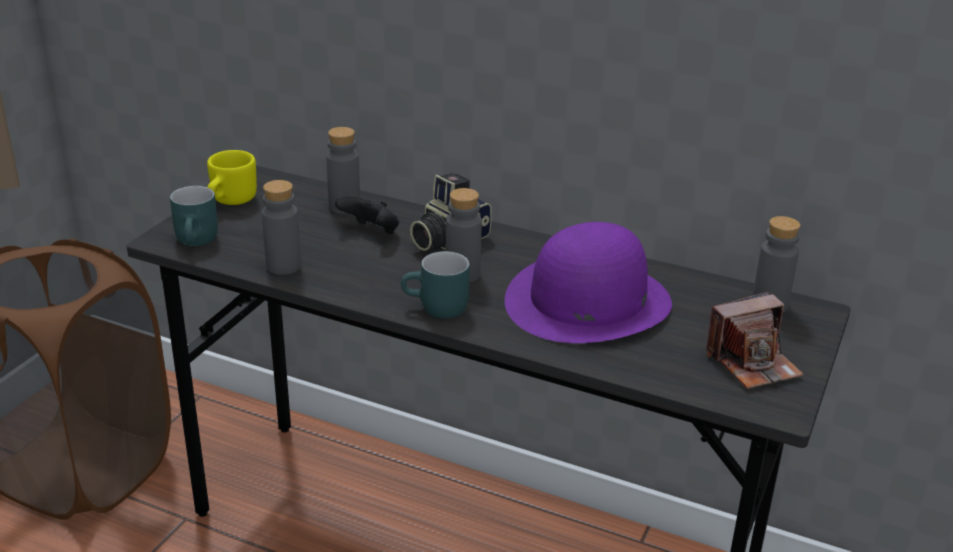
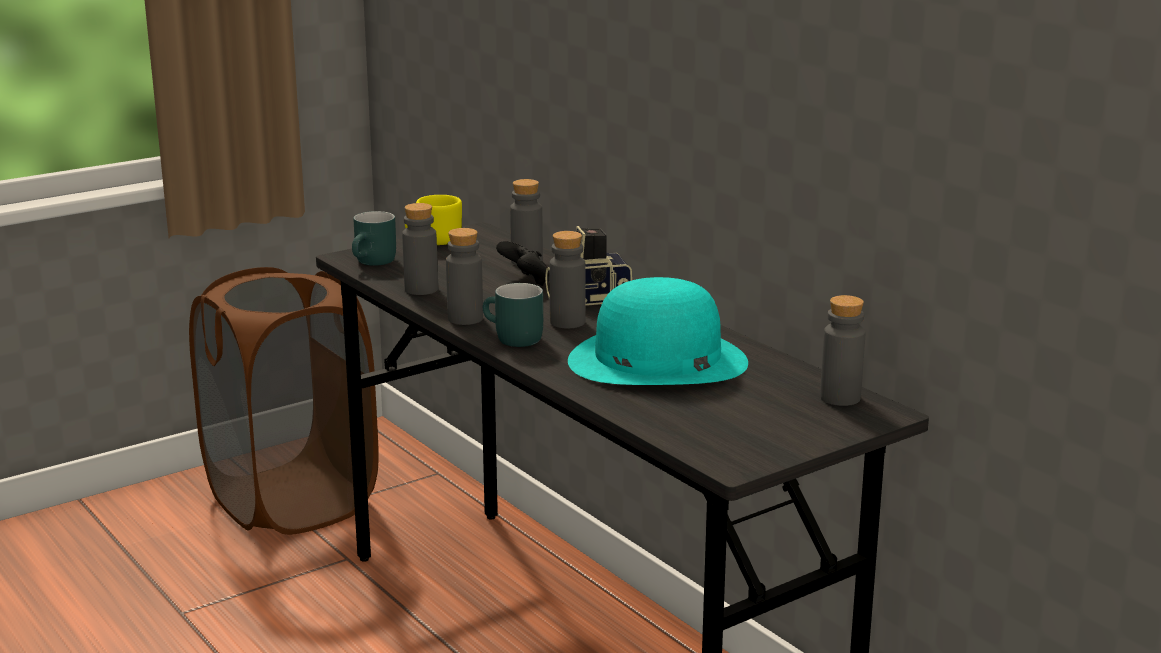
camera: 30 degrees right, 10 degrees down
(366, 294) = (465, 319): none -> grey bottle
(587, 301) = (657, 361): purple hat -> turquoise hat
(753, 363) = (755, 431): camera -> none

